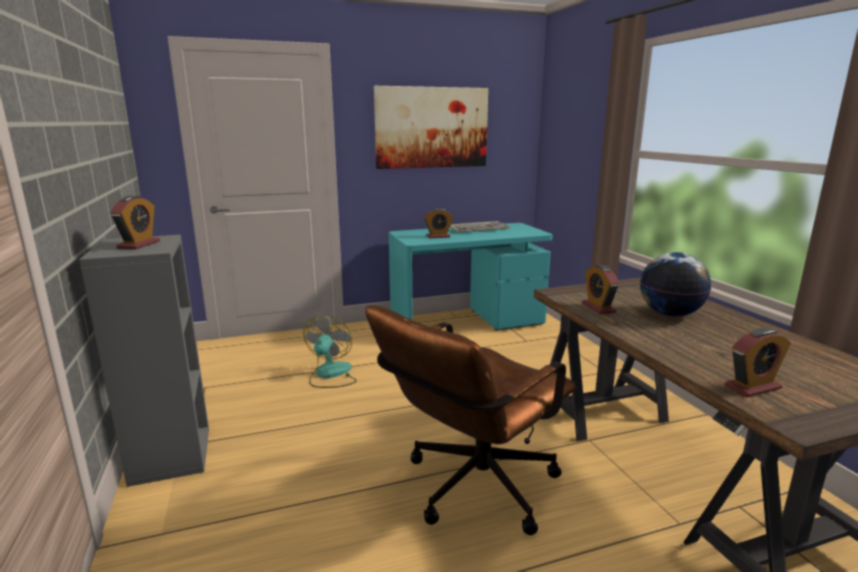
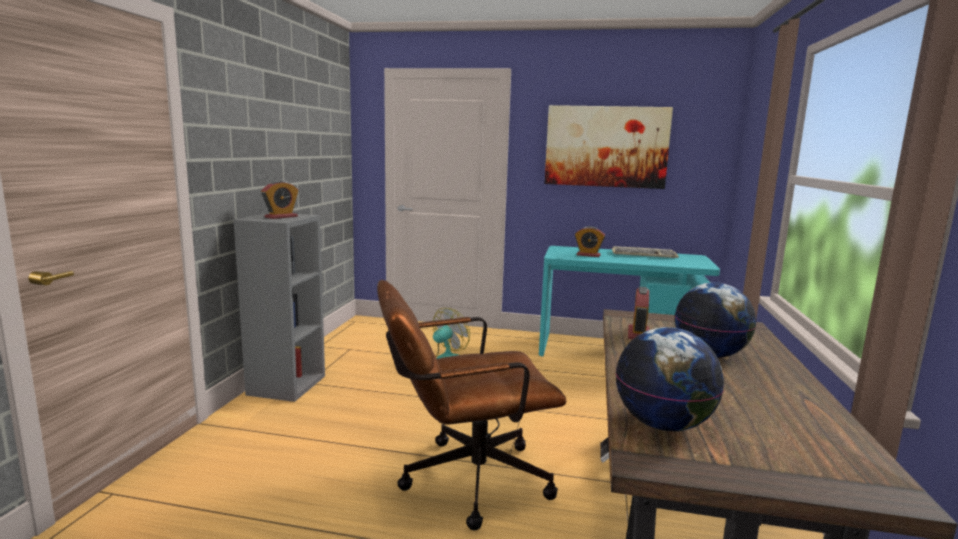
camera: 30 degrees right, 5 degrees down
(752, 387) = (663, 425): alarm clock -> globe

